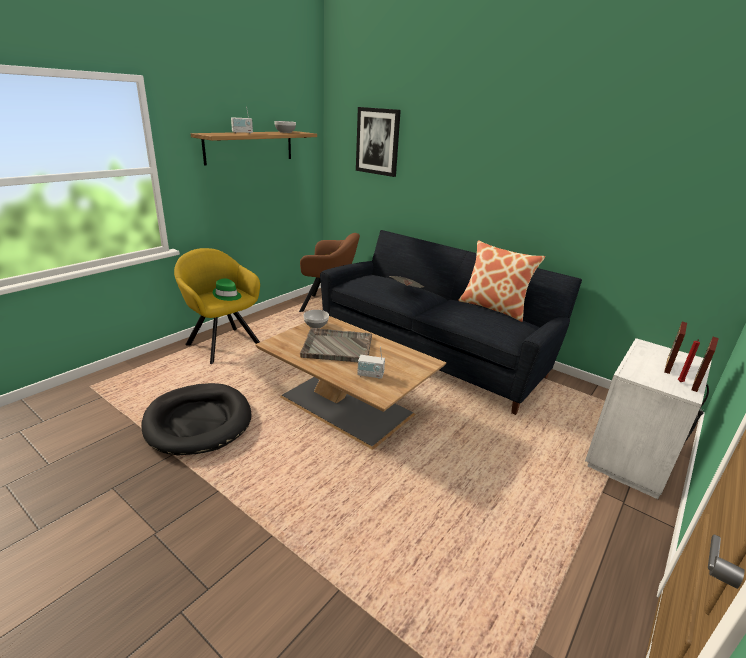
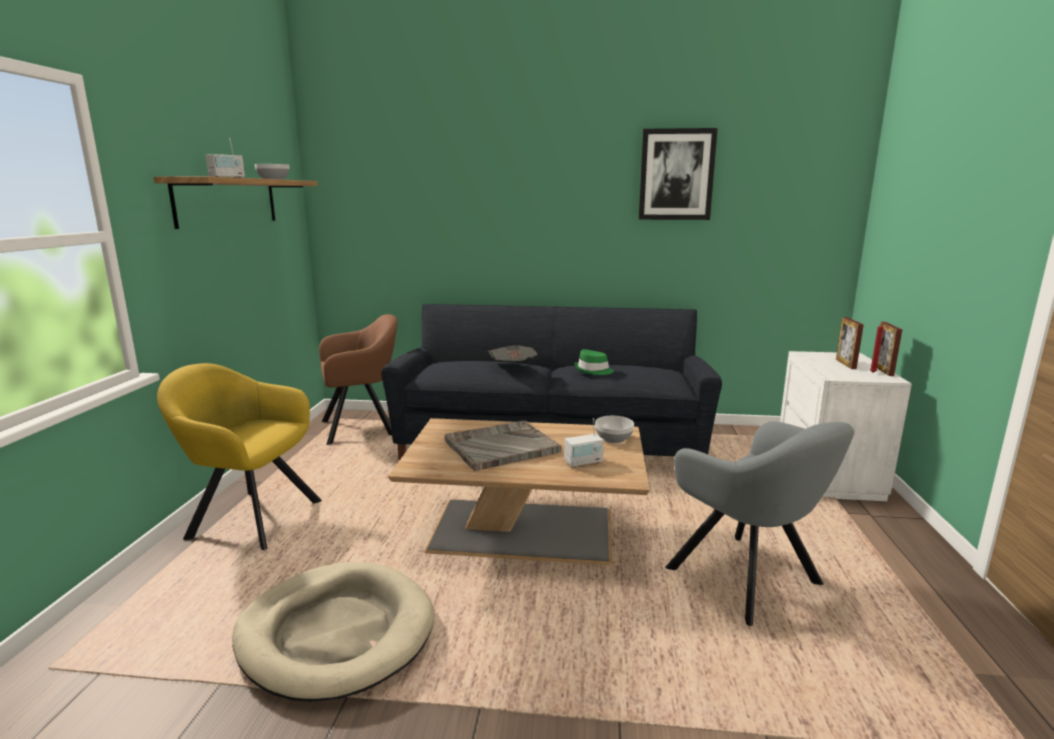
camera: 30 degrees left, 10 degrees down
(198, 421) = (336, 633): black dog bed -> beige dog bed
(227, 295) = (259, 431): green hat -> green hat (593, 371)
(316, 325) = (438, 432): bowl -> bowl (613, 439)
(378, 141) = (400, 188): picture -> picture (676, 175)
(450, 502) = (749, 581): none -> grey armchair
(494, 308) = (620, 362): pillow -> none

